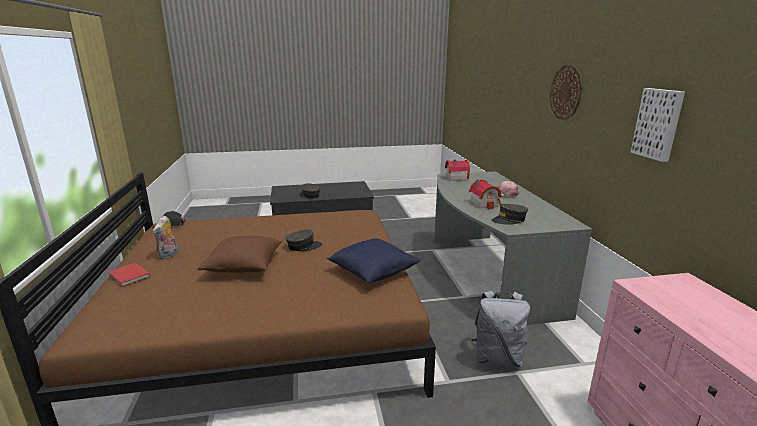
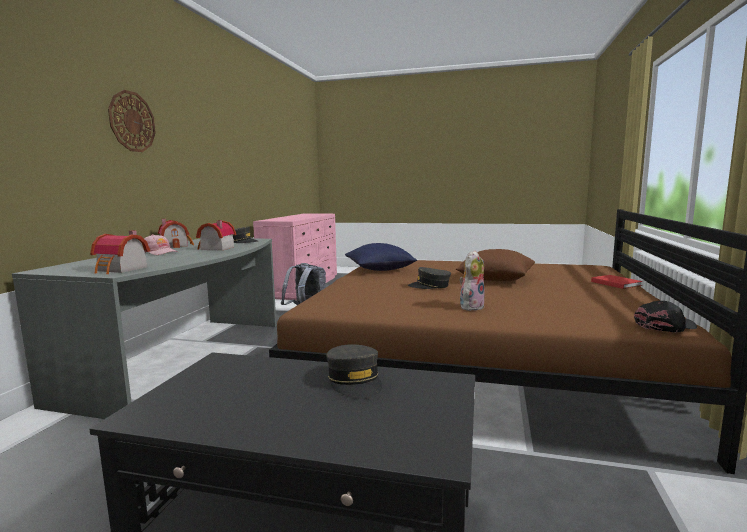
camera: 155 degrees left, 10 degrees down
(169, 255) = (595, 293): plush toy -> plush toy (471, 306)
(536, 205) = (176, 245): none -> toy house
(658, 124) = (215, 147): picture -> none

